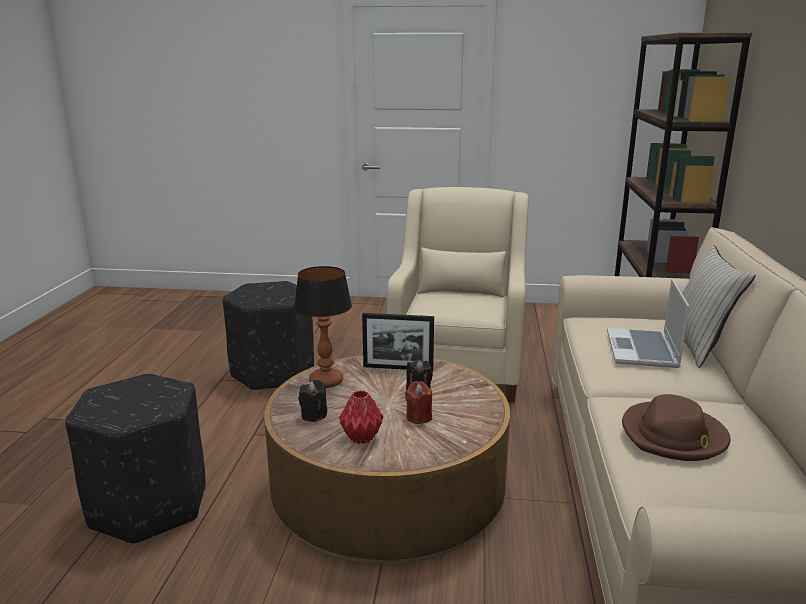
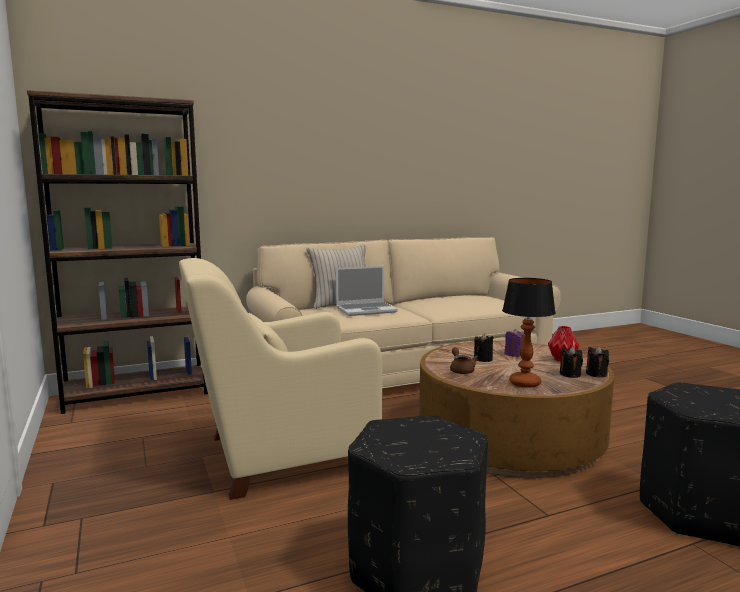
camera: 120 degrees left, 10 degrees down
(293, 431) = (596, 374): none -> black candle
(398, 368) = (461, 370): picture frame -> brown teapot
(419, 417) = (513, 354): red candle -> purple candle
(673, 436) = (461, 303): brown hat -> none

